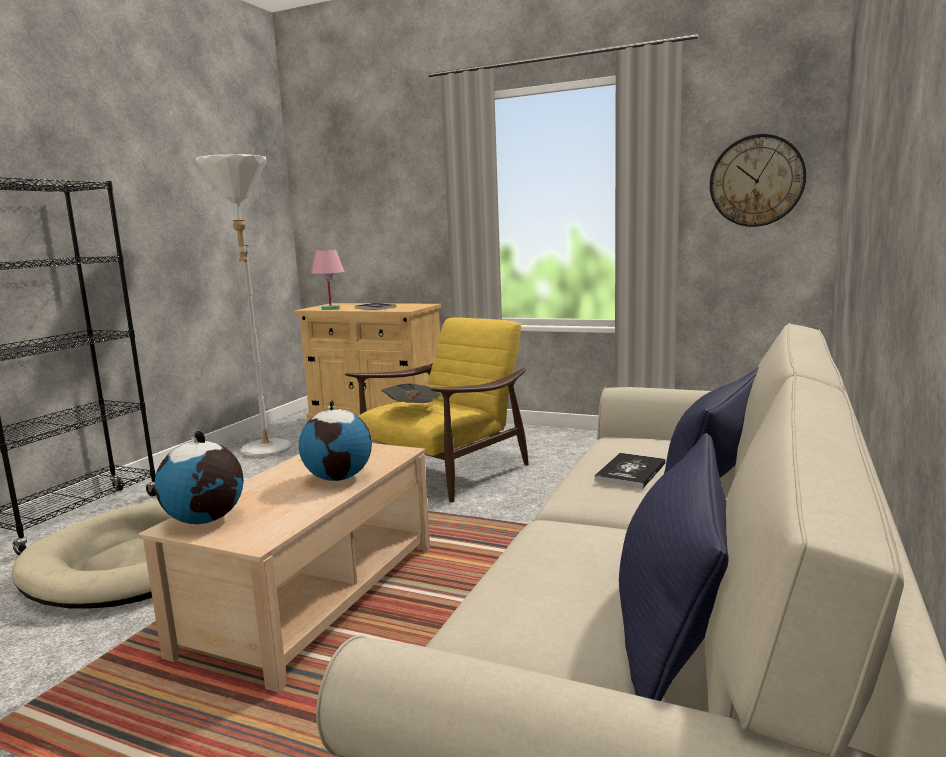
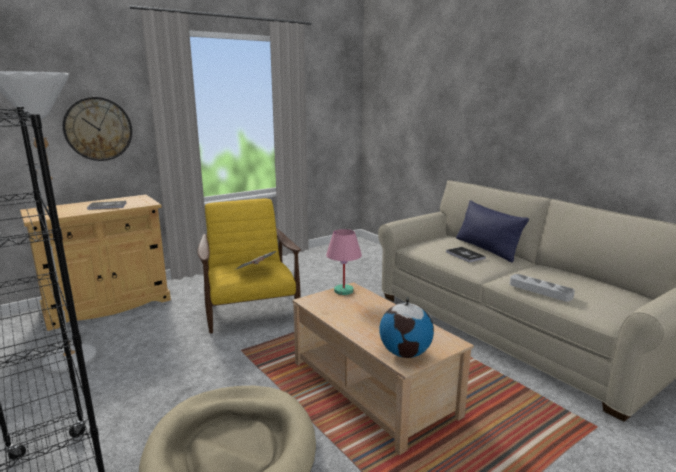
camera: 60 degrees left, 5 degrees up
(331, 308) = (63, 214): pink table lamp -> pink table lamp (343, 290)
(339, 478) = (376, 309): globe -> none
(525, 560) = (540, 290): none -> grey tray
(674, 621) = (596, 284): blue pillow -> none
(756, 181) = (332, 106): wall clock -> wall clock (98, 129)

